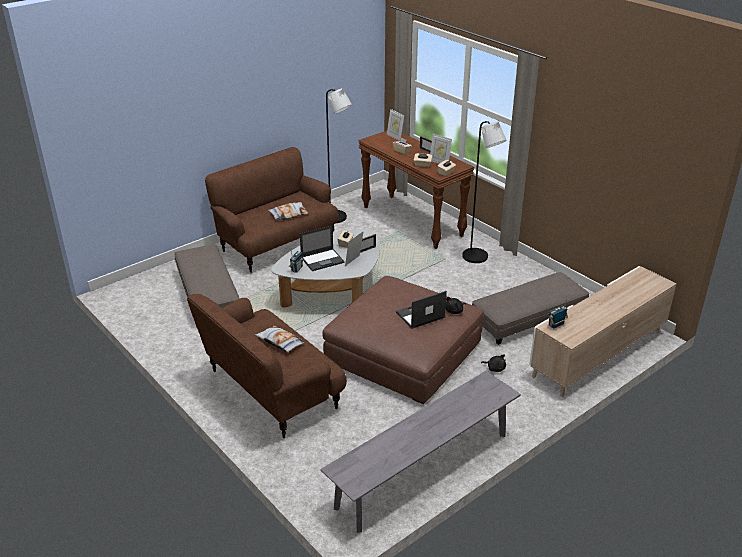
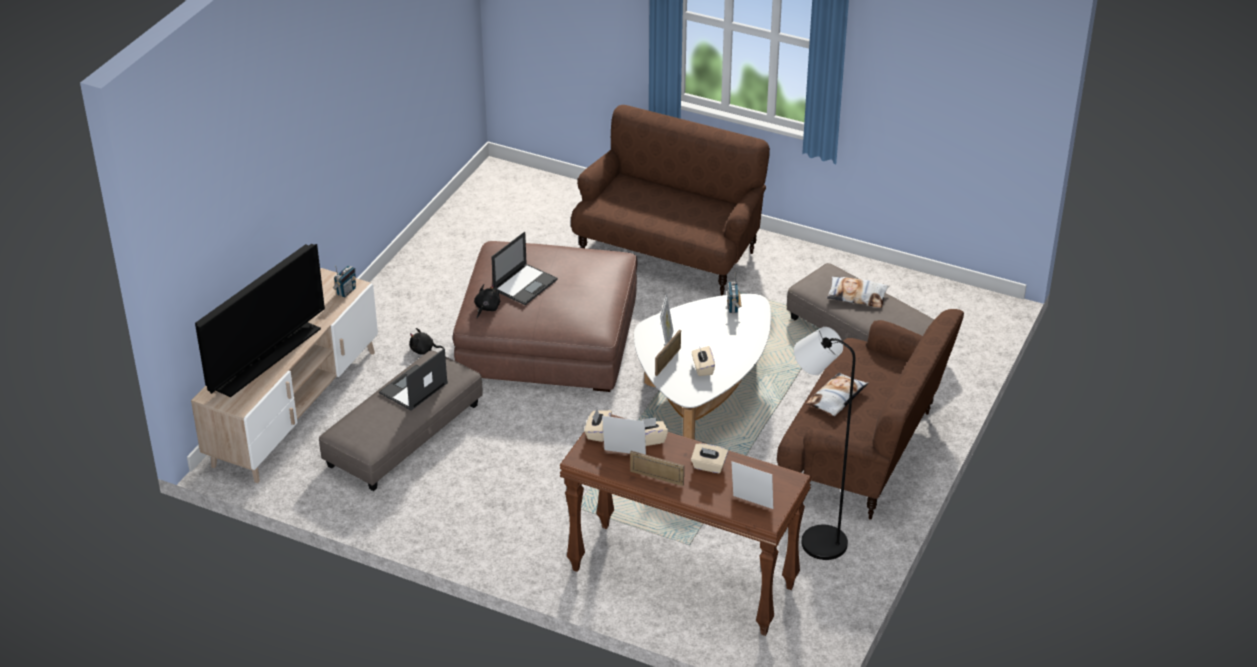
camera: 155 degrees right, 5 degrees up
(280, 342) = (665, 215): pillow -> pillow (857, 295)
(322, 260) = (711, 331): laptop -> laptop (413, 388)
(423, 470) = (455, 228): grey bench -> none
(478, 258) = (523, 525): black floor lamp -> none
(622, 295) = (267, 358): none -> television

